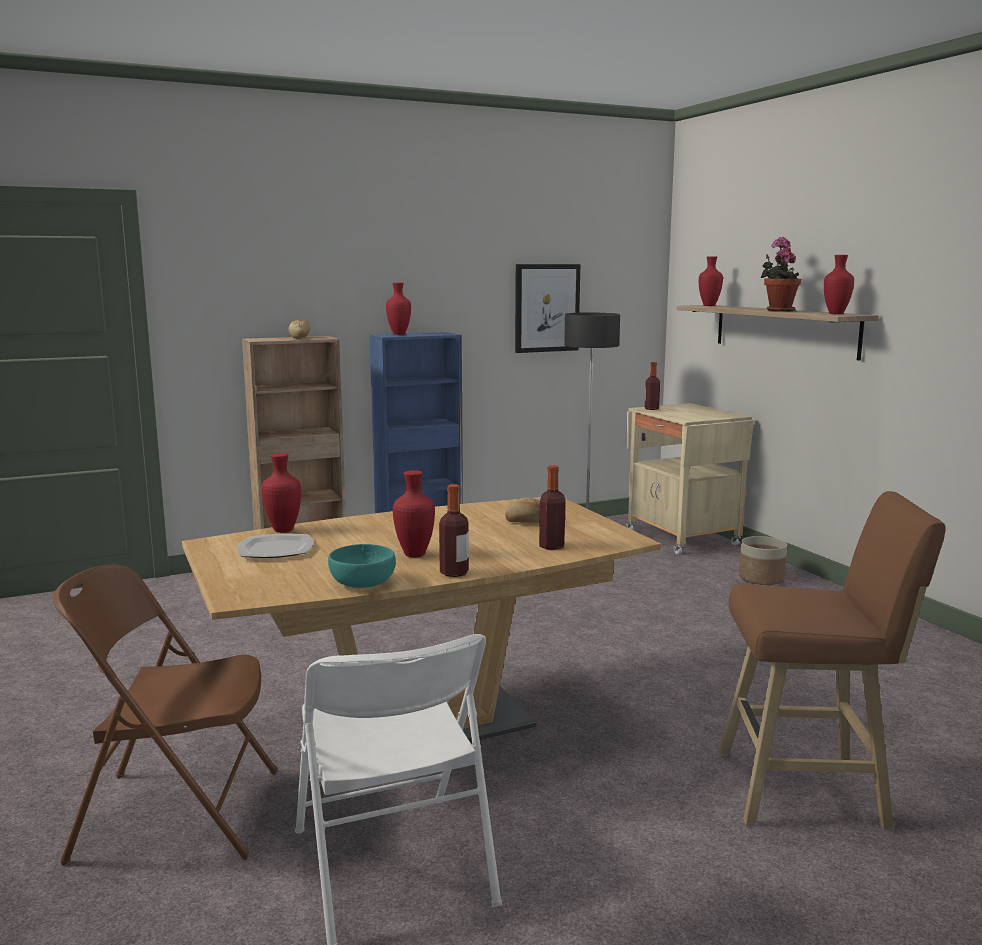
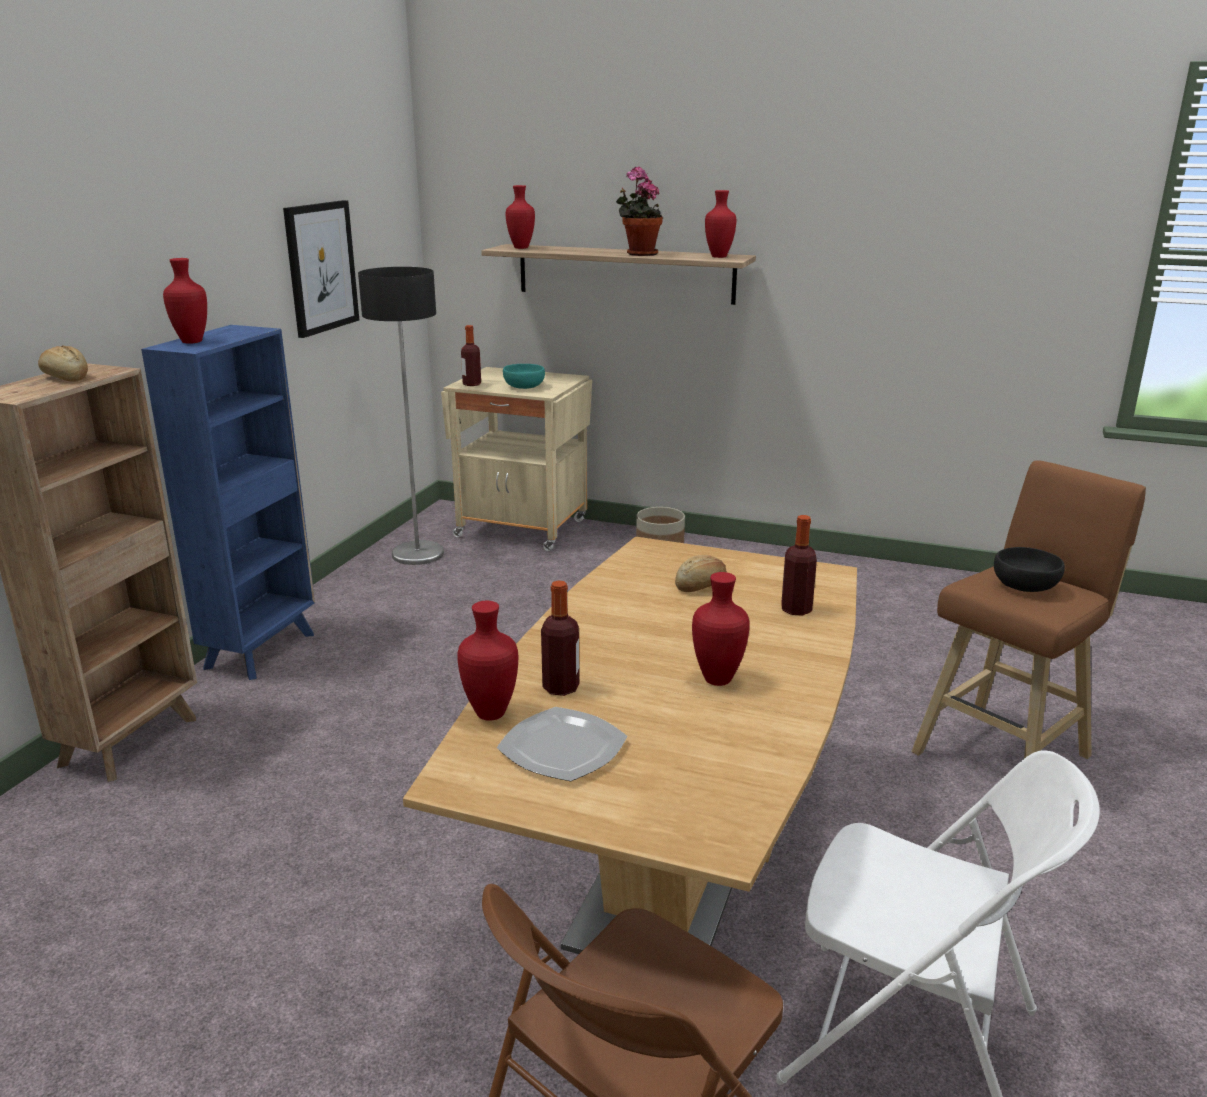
camera: 45 degrees left, 10 degrees up
(361, 583) = (773, 746): turquoise bowl -> turquoise bowl (524, 387)
(454, 573) = (810, 686): bottle -> bottle (561, 687)
(802, 600) = (1026, 586): none -> black bowl

